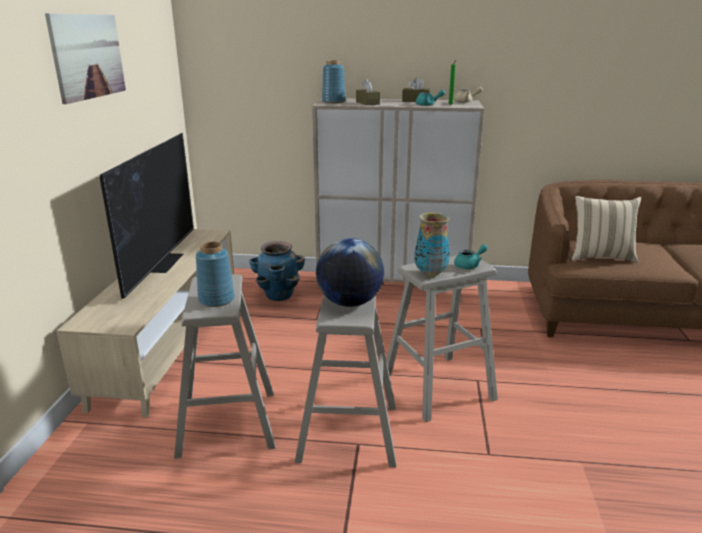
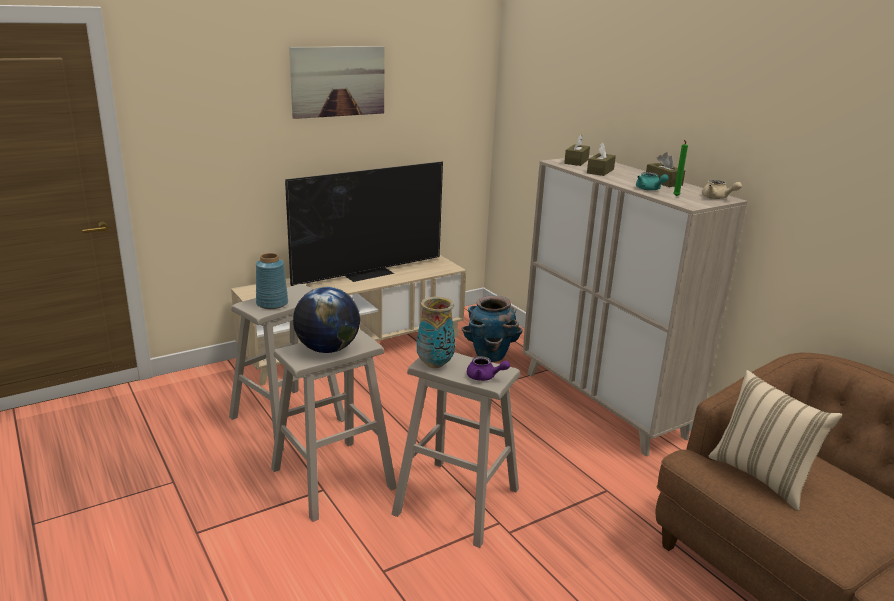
camera: 50 degrees right, 0 degrees up
(333, 102) = (576, 161): blue vase -> brown tissue box
(470, 265) = (484, 377): turquoise teapot -> purple teapot

